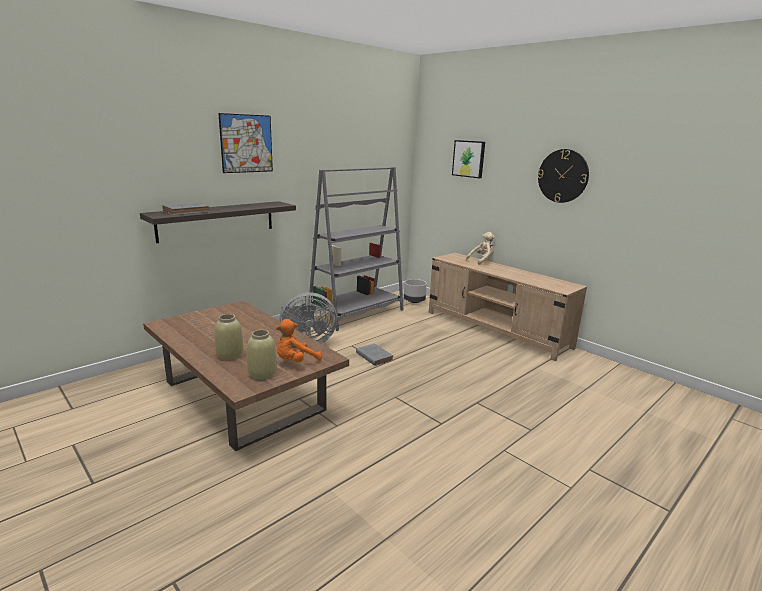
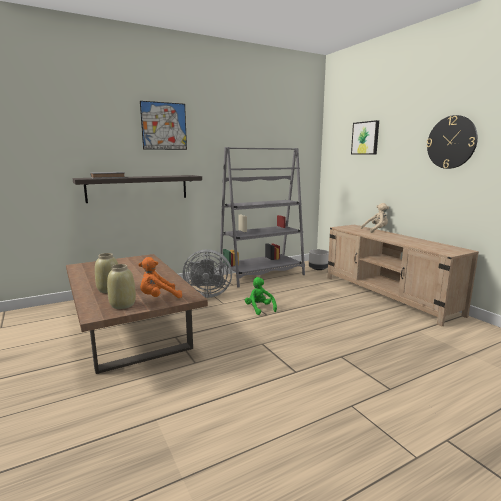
camera: 15 degrees right, 5 degrees down
(373, 356) = (259, 309): grey book -> green plush toy

